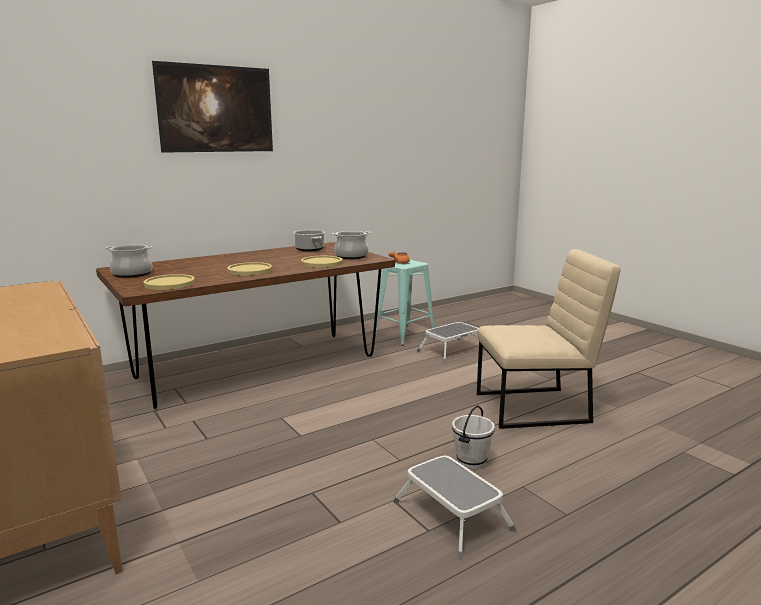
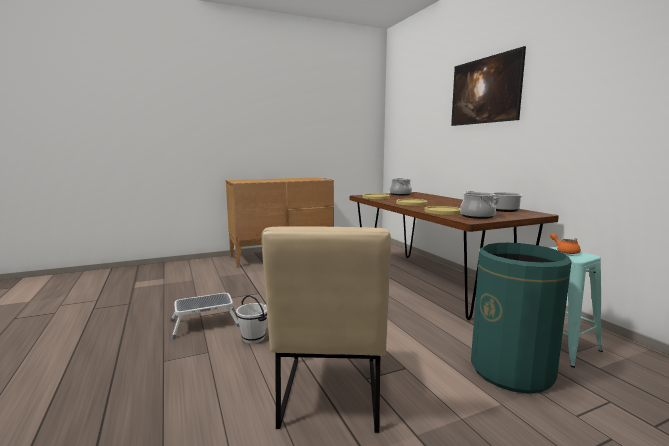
camera: 100 degrees right, 5 degrees down
(452, 350) = (511, 370): grey step ladder -> green trash can

